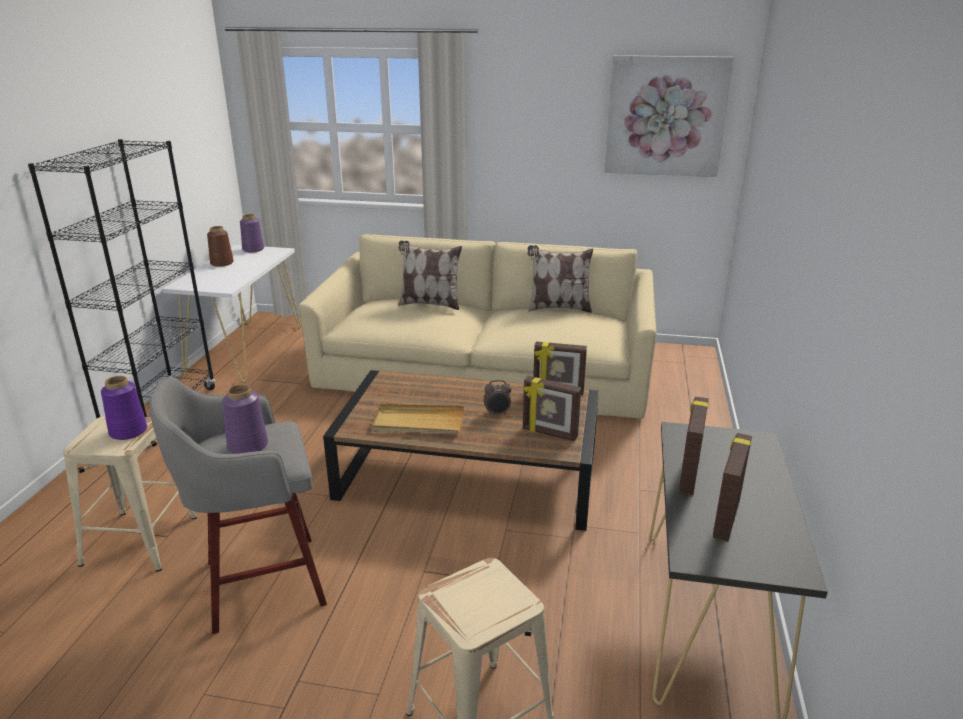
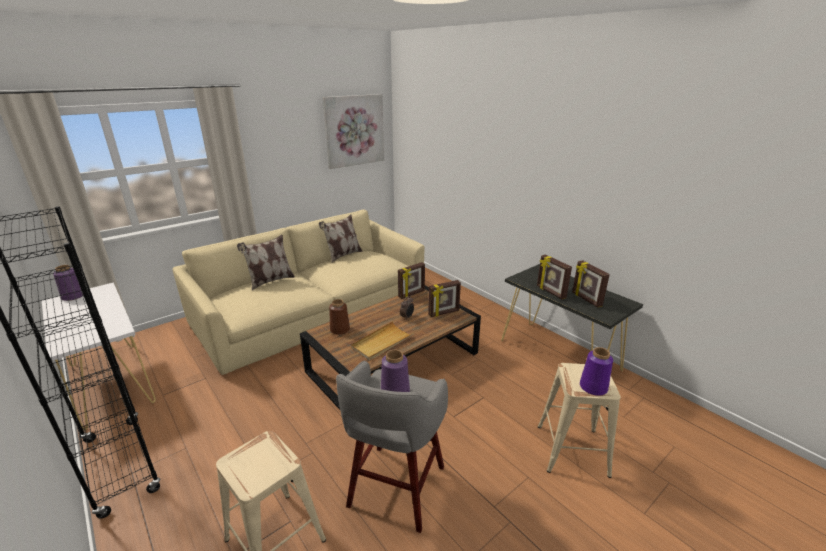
camera: 50 degrees left, 0 degrees up
(128, 432) = (267, 452): purple vase -> purple vase (593, 387)
(222, 263) = (66, 316): brown vase -> brown vase (340, 329)

